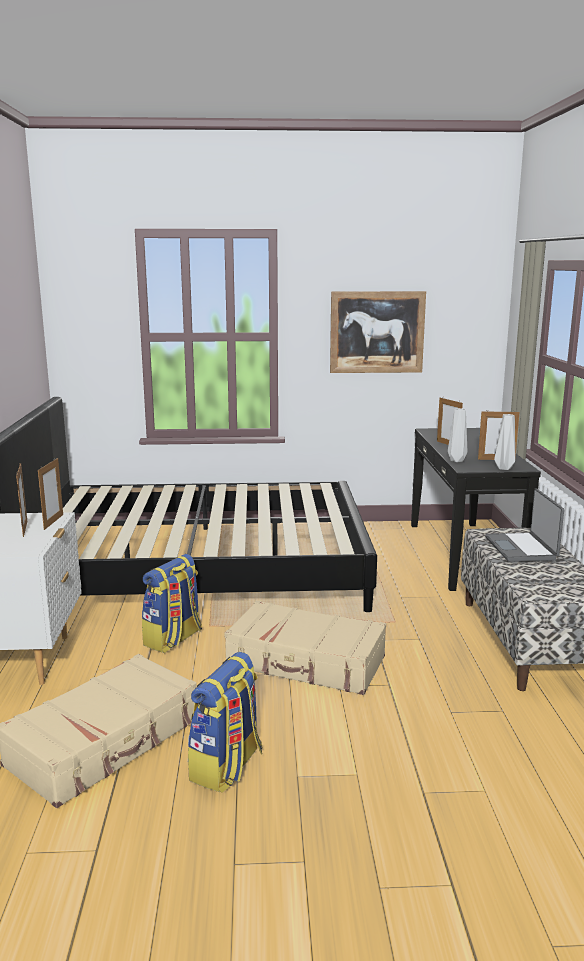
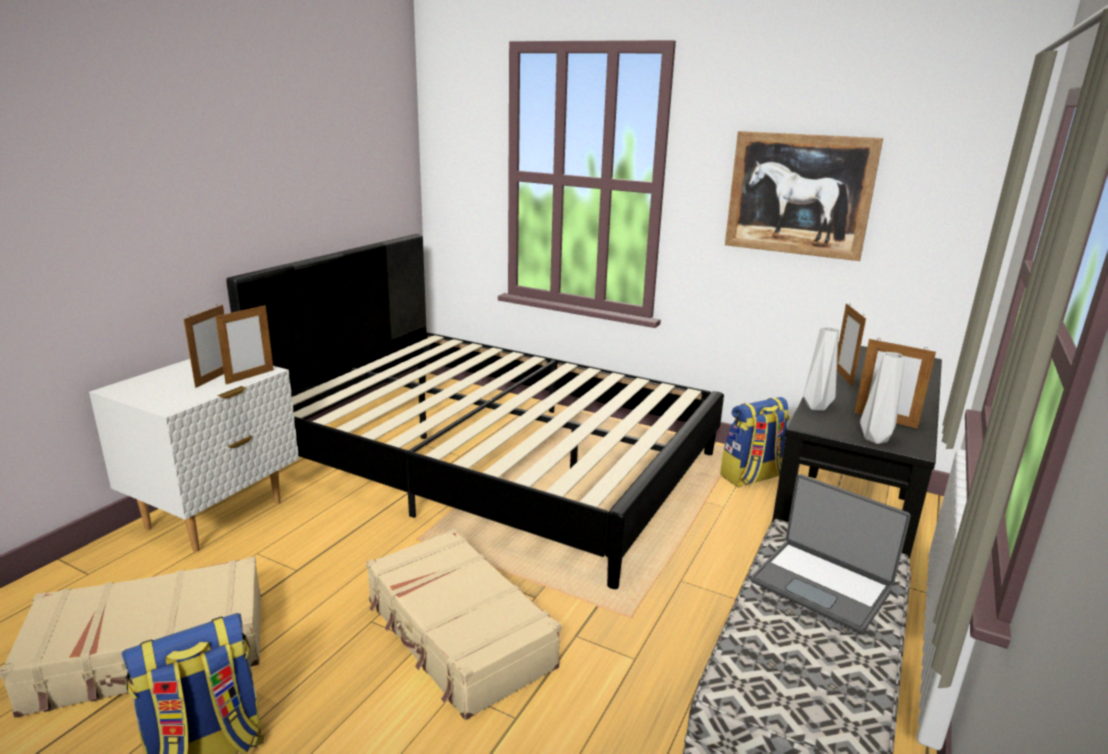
camera: 30 degrees right, 5 degrees up
(173, 639) = (364, 543): backpack -> backpack (751, 477)
(522, 548) = (821, 585): laptop -> laptop turned 75 degrees counterclockwise

